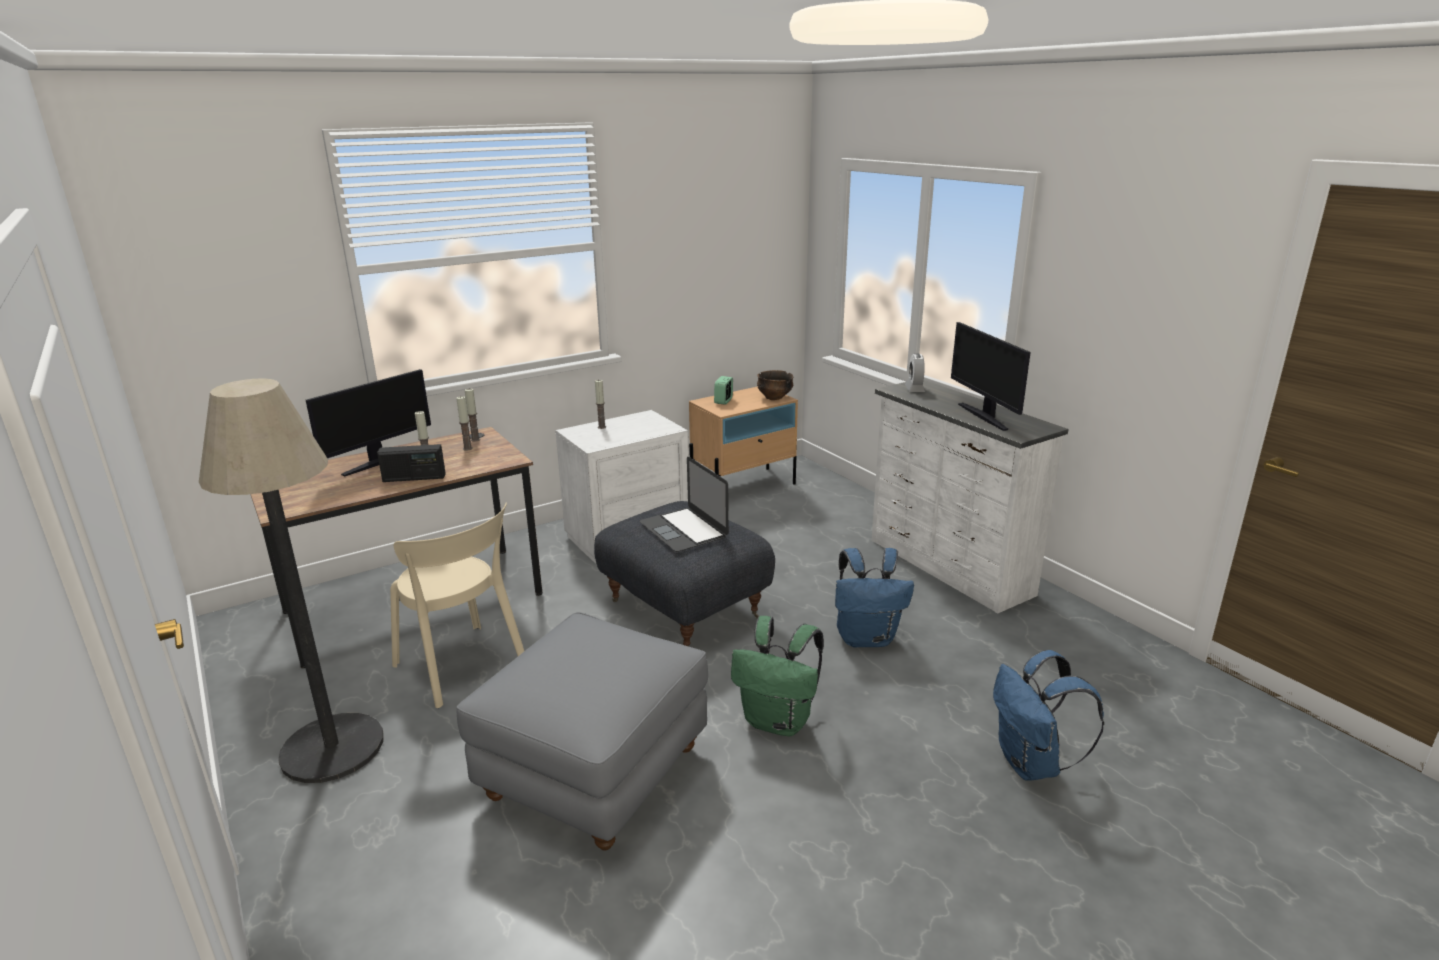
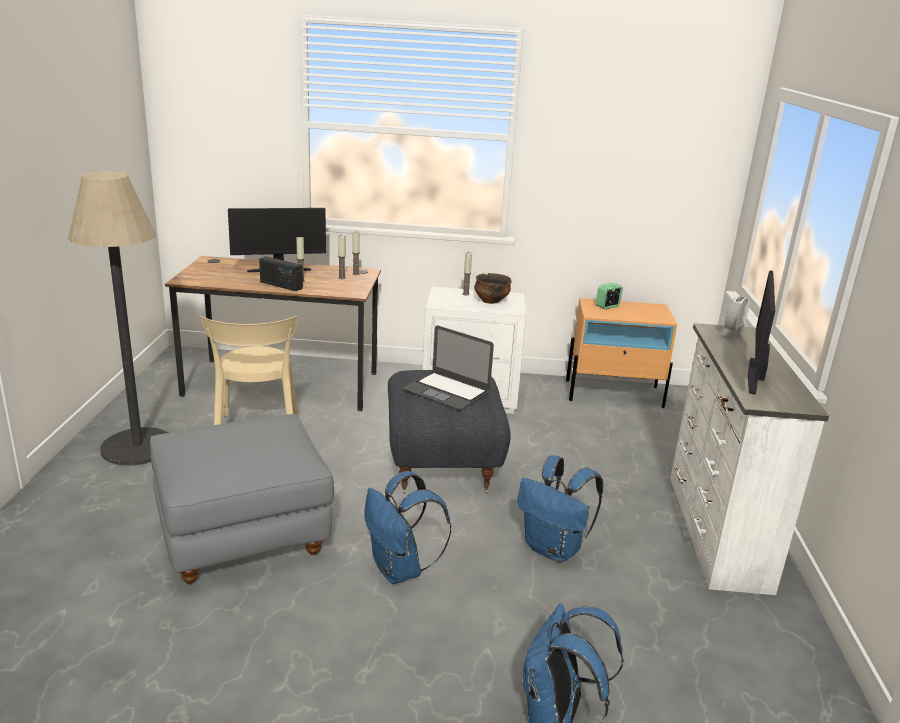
camera: 35 degrees right, 0 degrees up
(683, 529) = (446, 390): laptop -> laptop turned 60 degrees counterclockwise
(774, 397) = (657, 316): bowl -> bowl (491, 301)
(779, 721) = (400, 570): green backpack -> blue backpack

